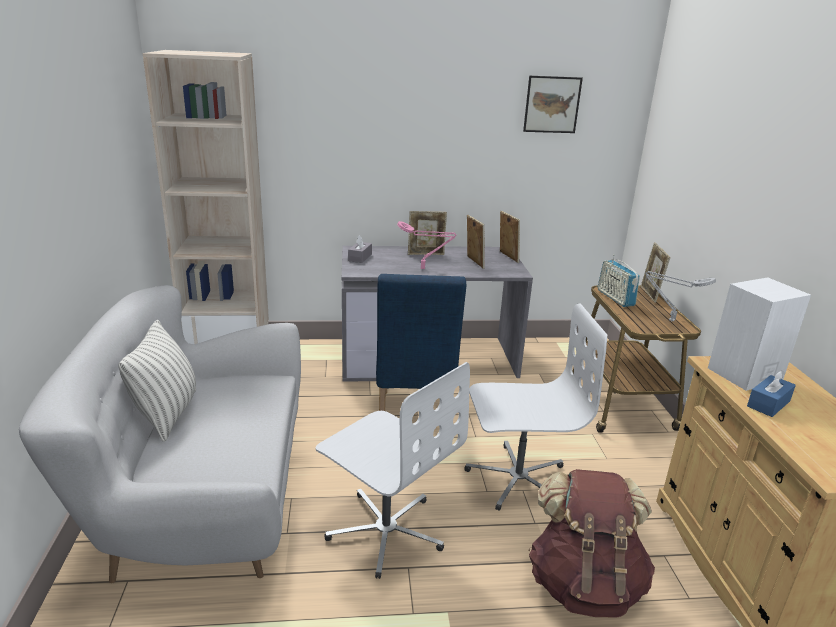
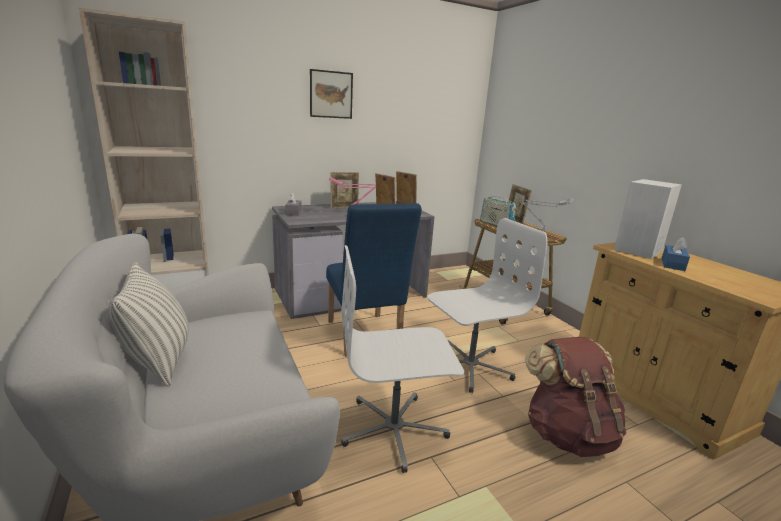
camera: 20 degrees left, 5 degrees down
(386, 530) = (394, 430): white office chair -> white office chair turned 150 degrees clockwise
(552, 104) = (425, 90): picture -> picture (331, 94)

